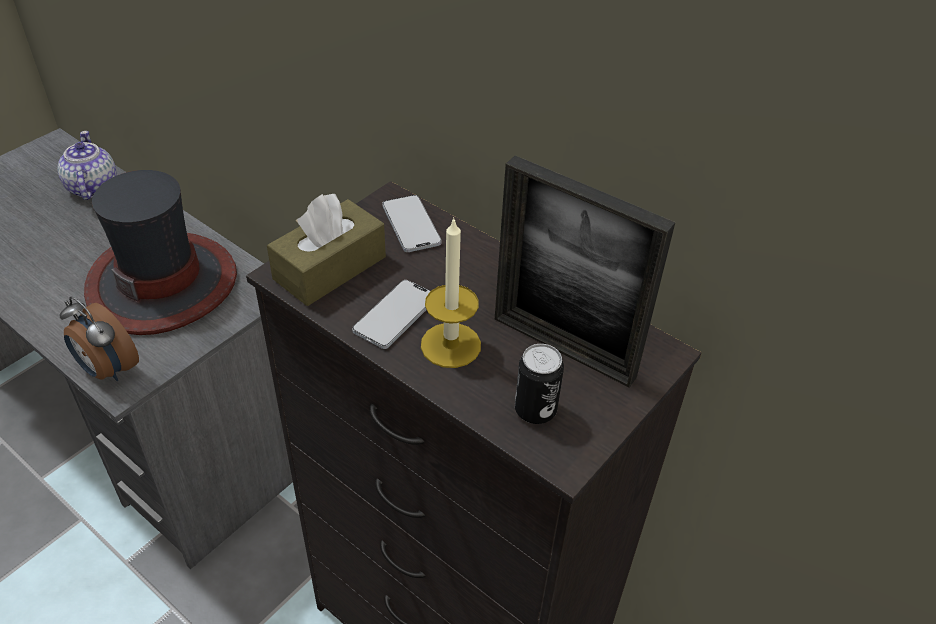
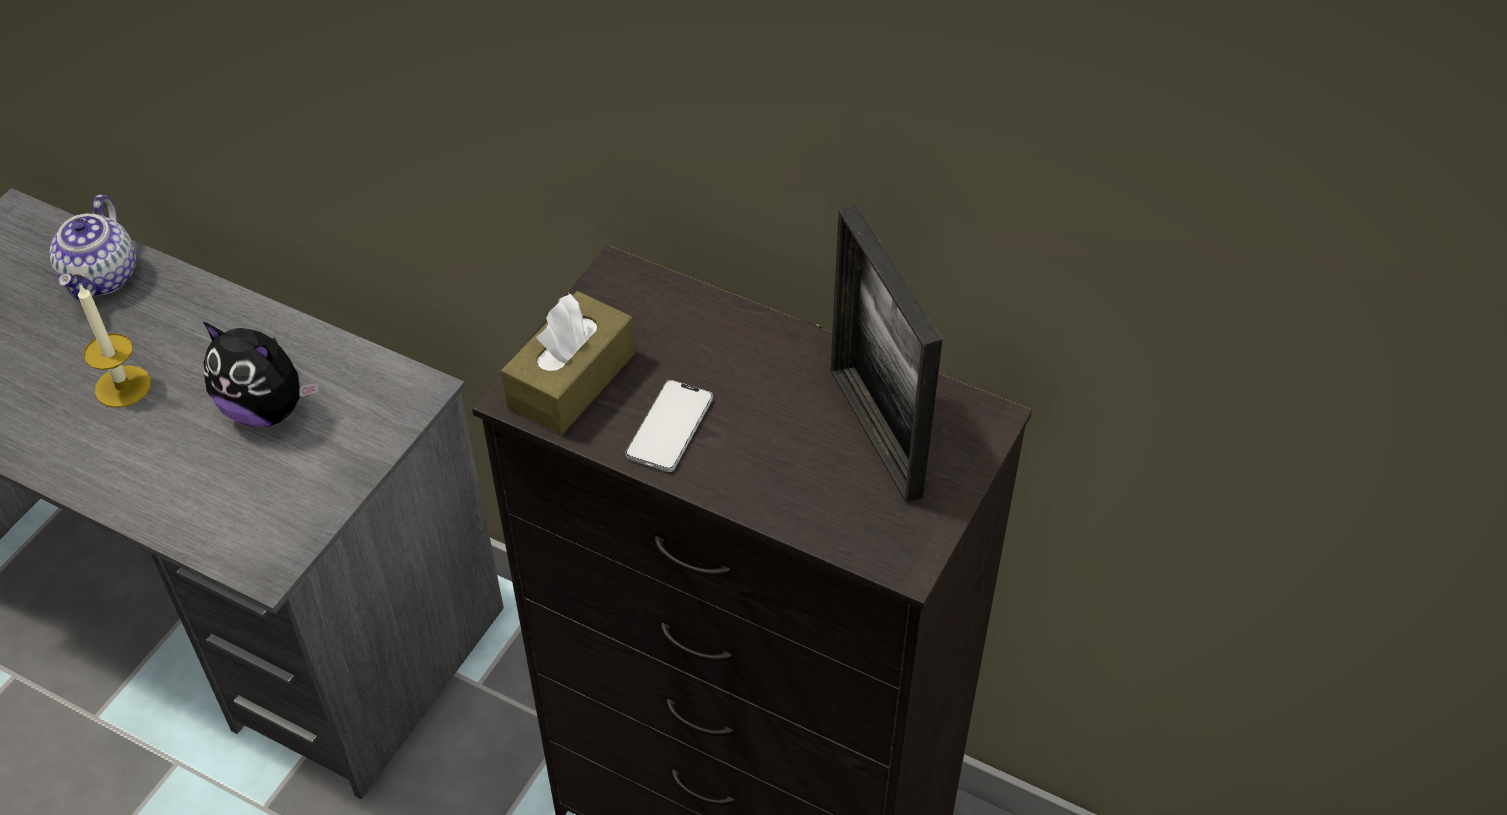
camera: 10 degrees left, 5 degrees up
(91, 187) = (102, 278): teapot -> teapot turned 150 degrees counterclockwise
(107, 369) = (237, 546): alarm clock -> none
(163, 283) = (267, 408): hat -> plush toy
(411, 225) = (652, 303): phone -> none
(450, 345) = (745, 453): candle -> candle (123, 386)
(535, 410) = (861, 512): can -> none
(563, 347) = (875, 432): picture frame -> picture frame turned 45 degrees clockwise

